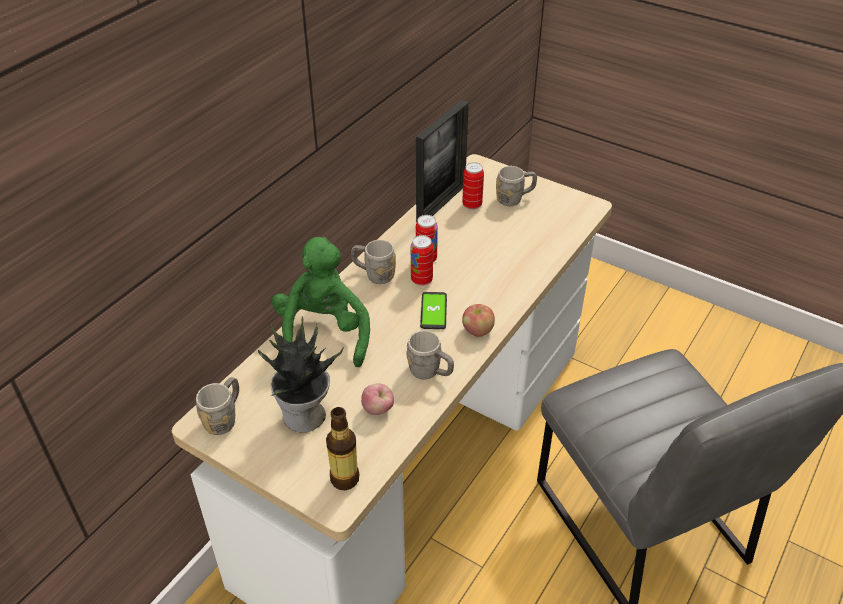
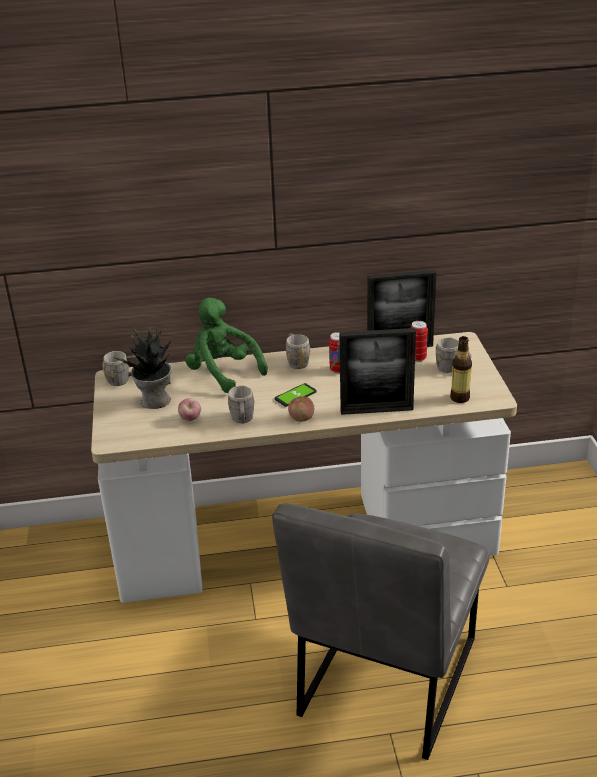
camera: 50 degrees right, 10 degrees down
(323, 335) = (223, 373): green plush toy -> green plush toy turned 90 degrees counterclockwise
(344, 479) = (128, 435): bottle -> bottle (459, 398)
(421, 280) = (316, 378): can -> none
(523, 278) = (376, 410): none -> picture frame

